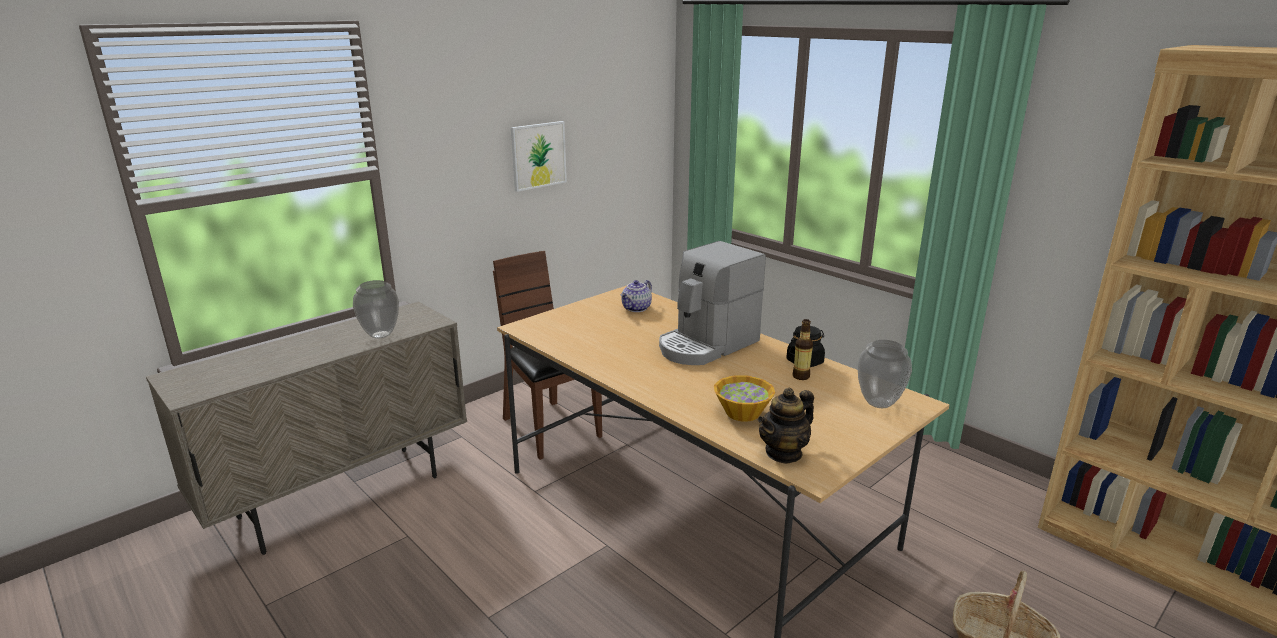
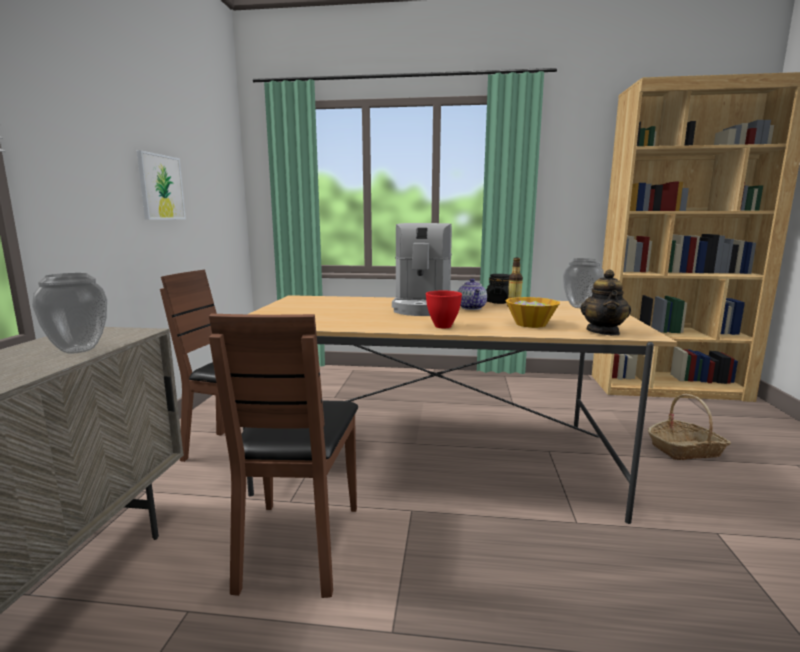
camera: 40 degrees left, 10 degrees down
(503, 528) = (299, 544): none -> brown chair
(637, 308) = (325, 302): teapot -> teapot (472, 308)
(656, 385) = (443, 326): none -> red bowl

